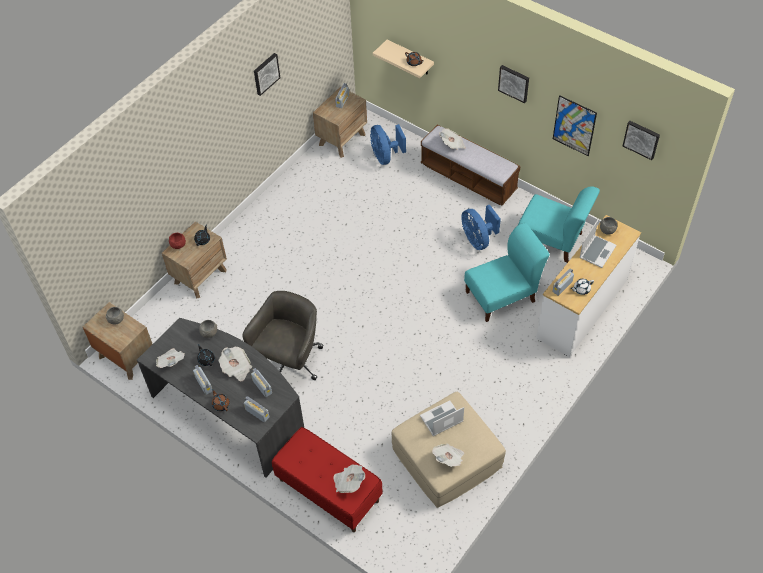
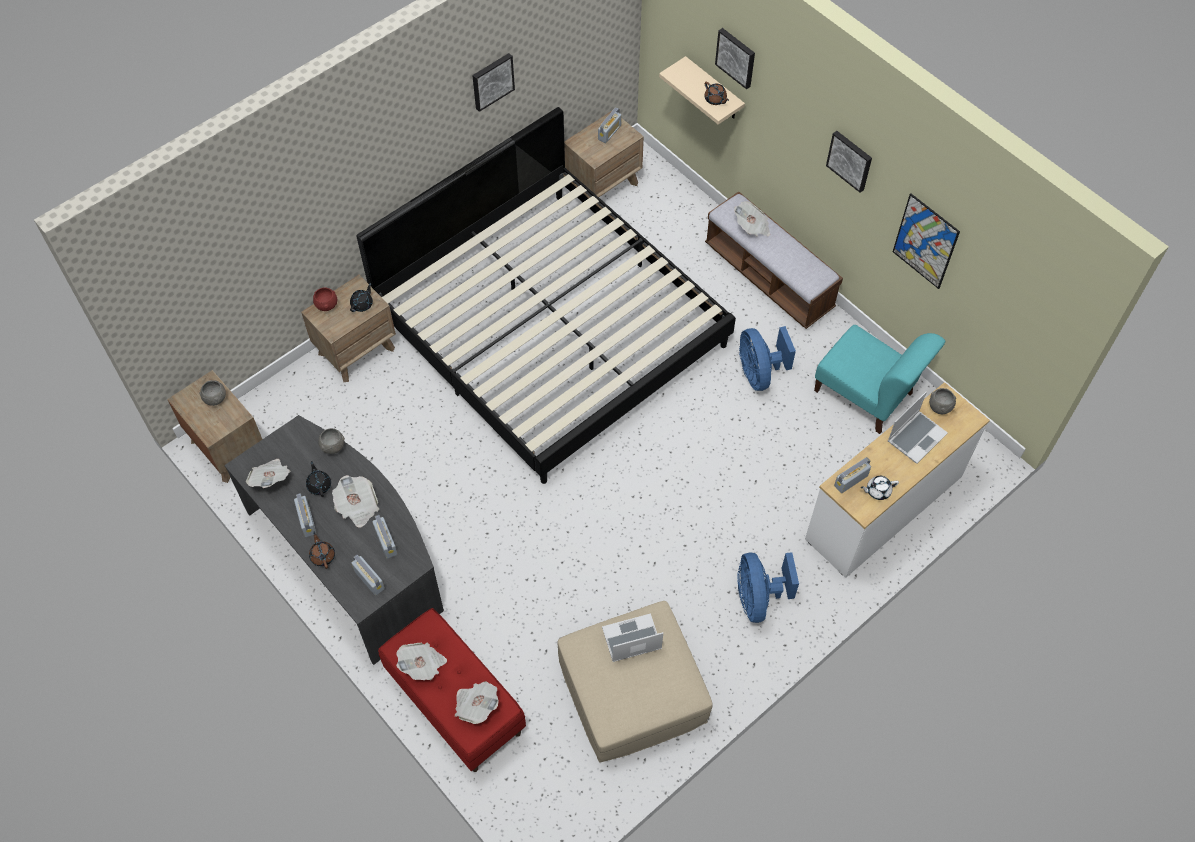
camera: 10 degrees right, 5 degrees up
(290, 362) = (448, 502): grey office chair -> none
(331, 237) = (551, 329): none -> bed
(385, 156) = (658, 222): blue fan -> blue fan (758, 598)
(449, 458) = (627, 700): newspaper -> newspaper (423, 665)
(503, 295) = (773, 464): turquoise chair -> none
(641, 139) = (1018, 285): picture -> picture (736, 57)

